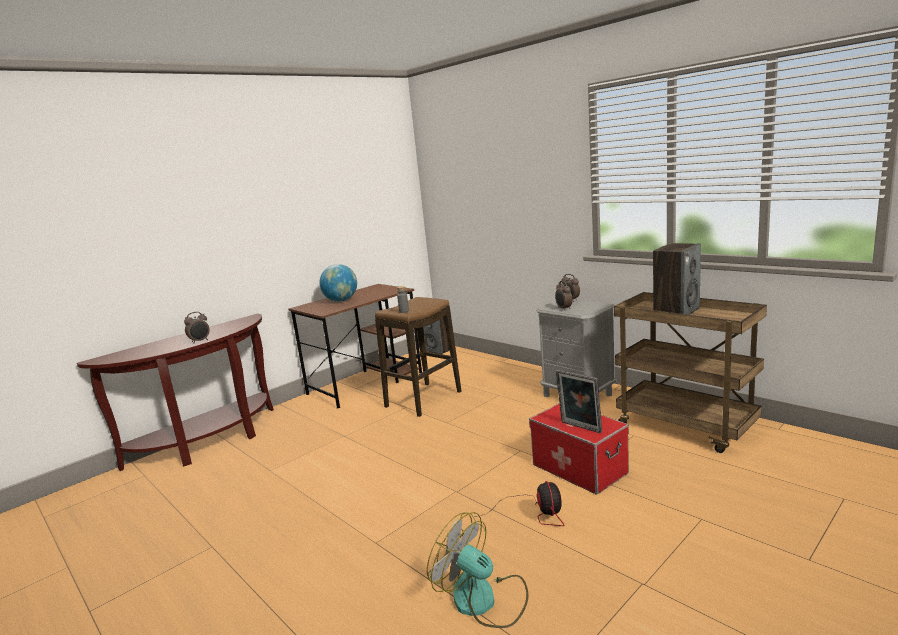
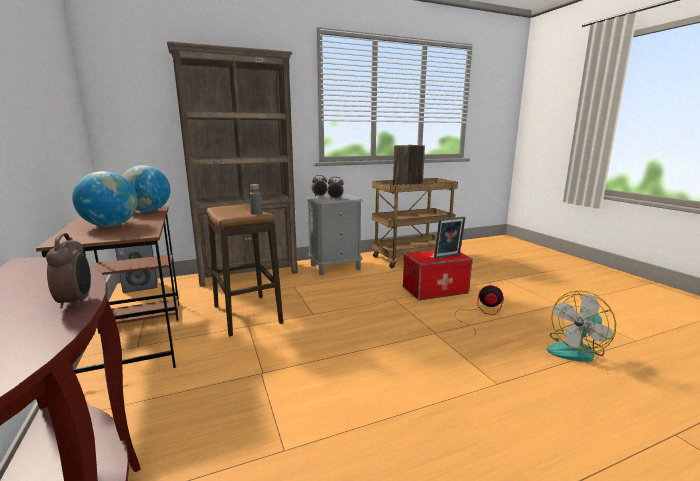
camera: 70 degrees left, 0 degrees up
(389, 291) = (148, 211): none -> globe
(507, 368) = (249, 273): none -> brown bookcase

